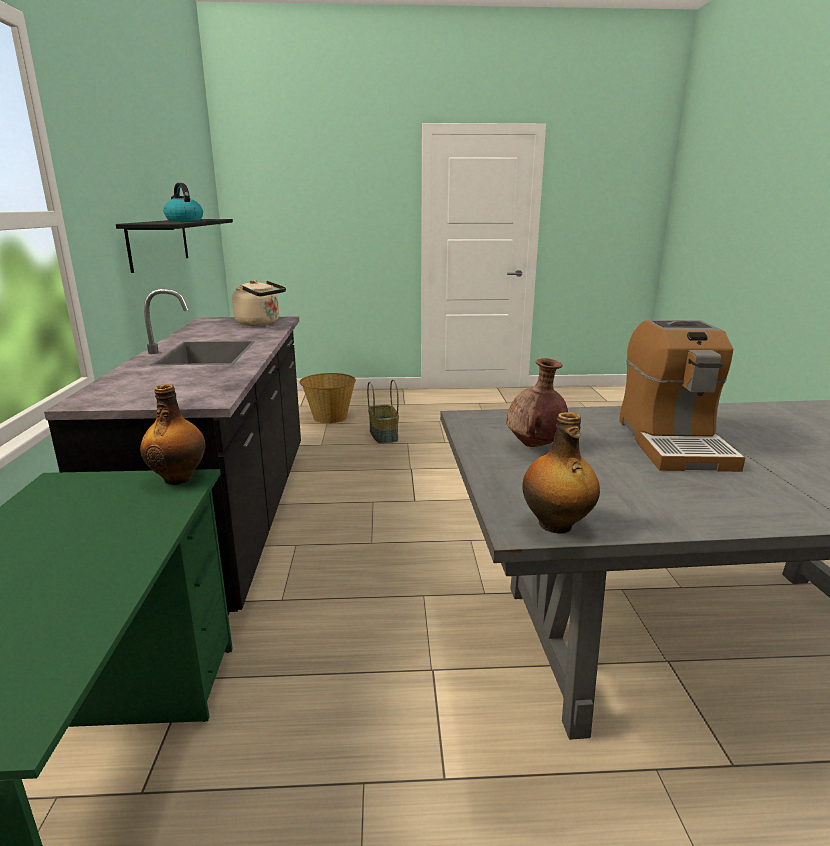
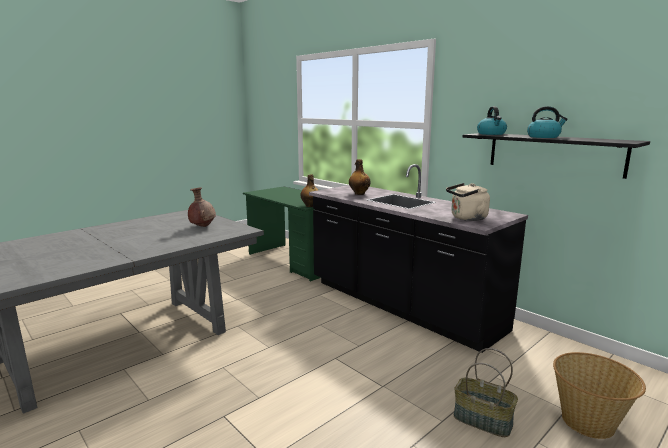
camera: 140 degrees right, 5 degrees down
(155, 222) = (491, 134): none -> kettle
(556, 525) = (181, 213): bottle -> bottle (359, 194)
(673, 443) = (138, 239): coffee machine -> none

